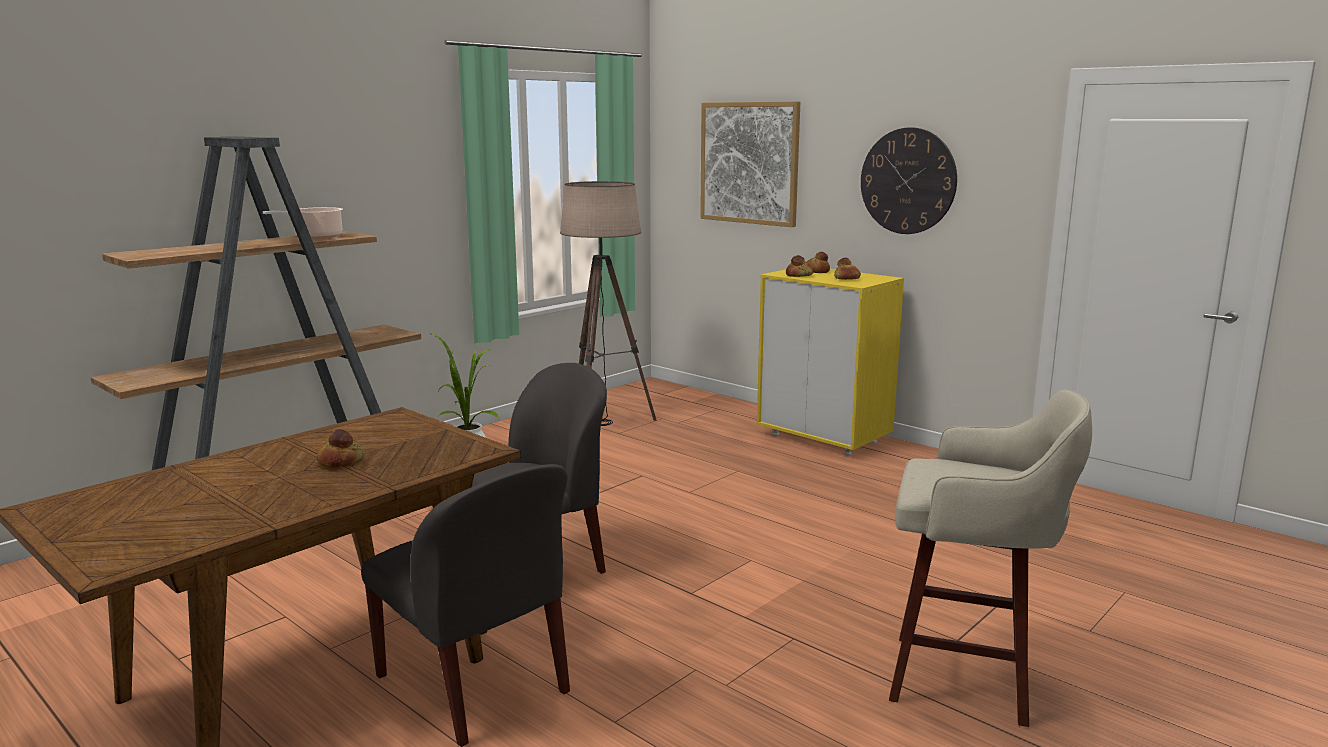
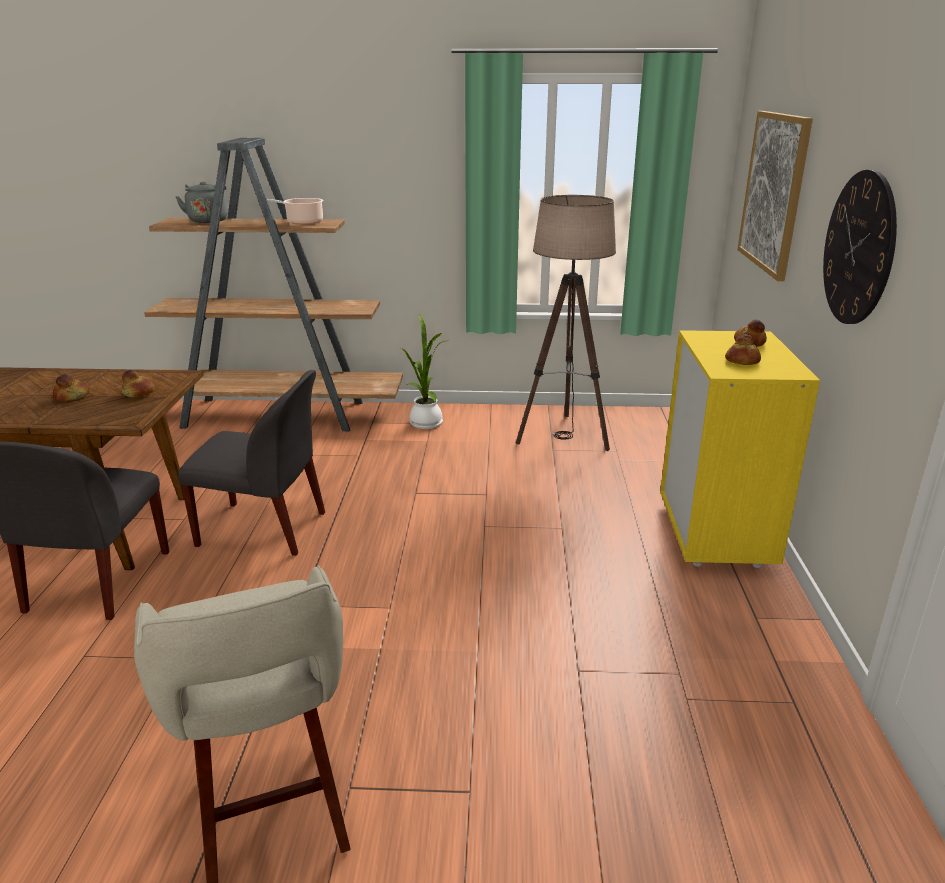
camera: 50 degrees right, 10 degrees up
(184, 248) = (208, 220): none -> grey kettle
(799, 275) = (709, 342): bread -> bread (138, 393)

